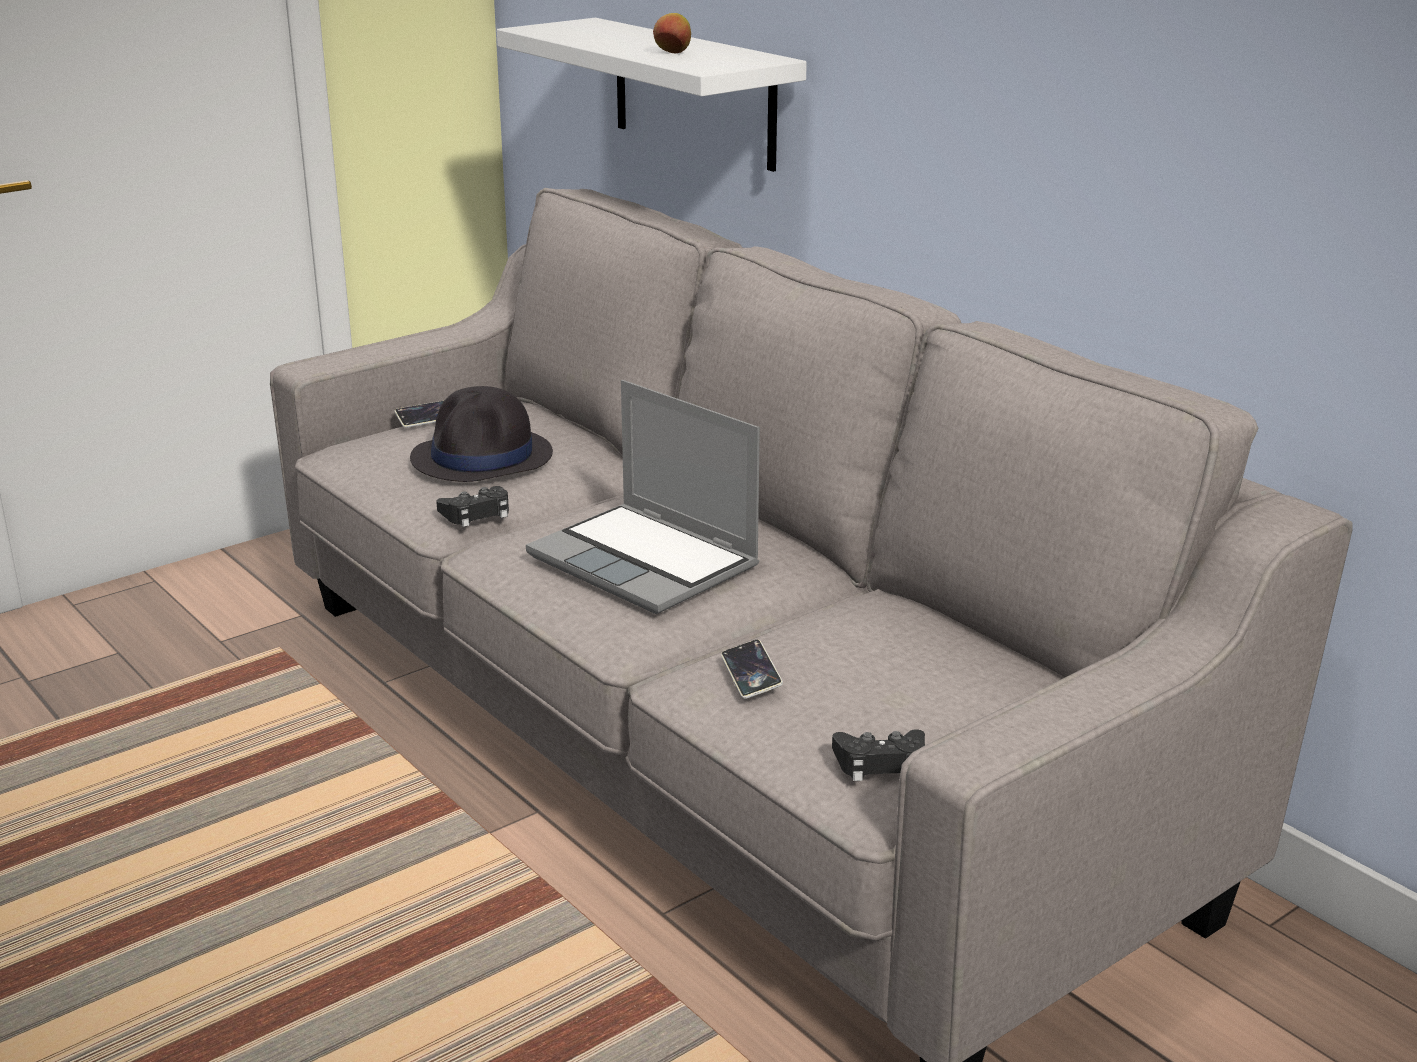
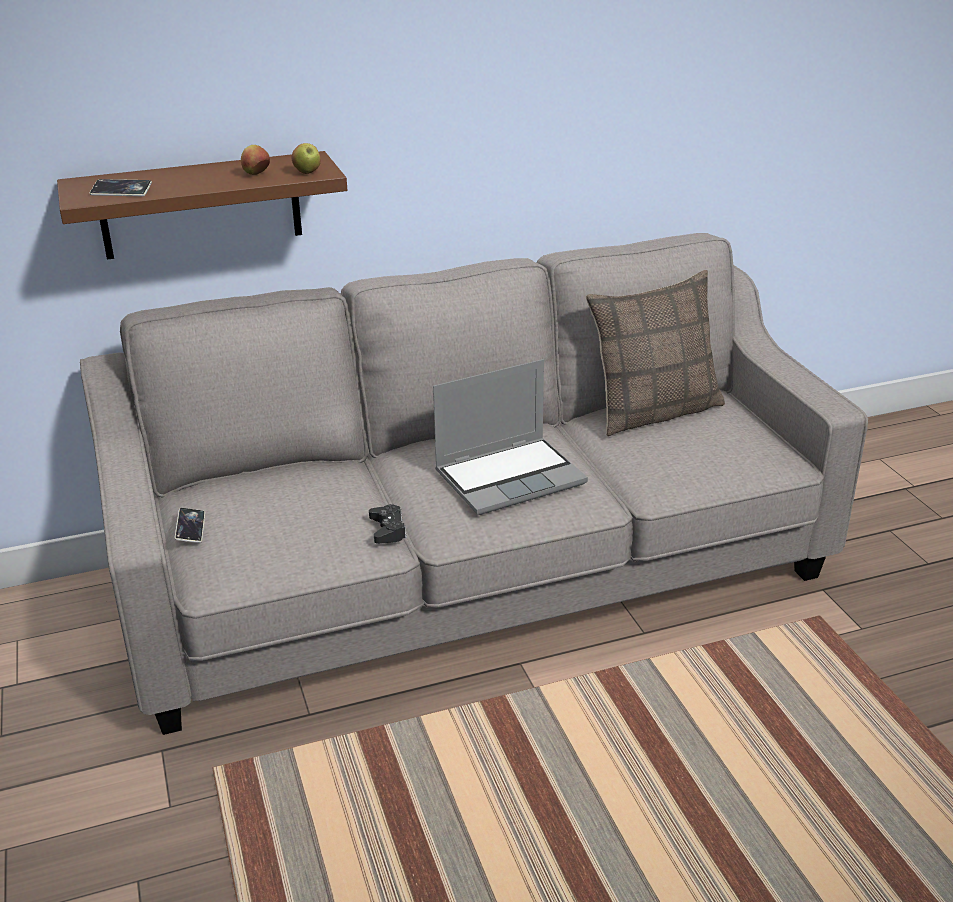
camera: 70 degrees left, 5 degrees up
(483, 458) = (295, 514): black hat -> none
(694, 93) = (200, 206): white shelf -> brown shelf
(700, 64) = (307, 172): none -> apple
(751, 674) = (665, 468): phone -> phone (121, 192)
(881, 763) = (766, 451): black game controller -> none
(943, 643) = (654, 411): none -> pillow

